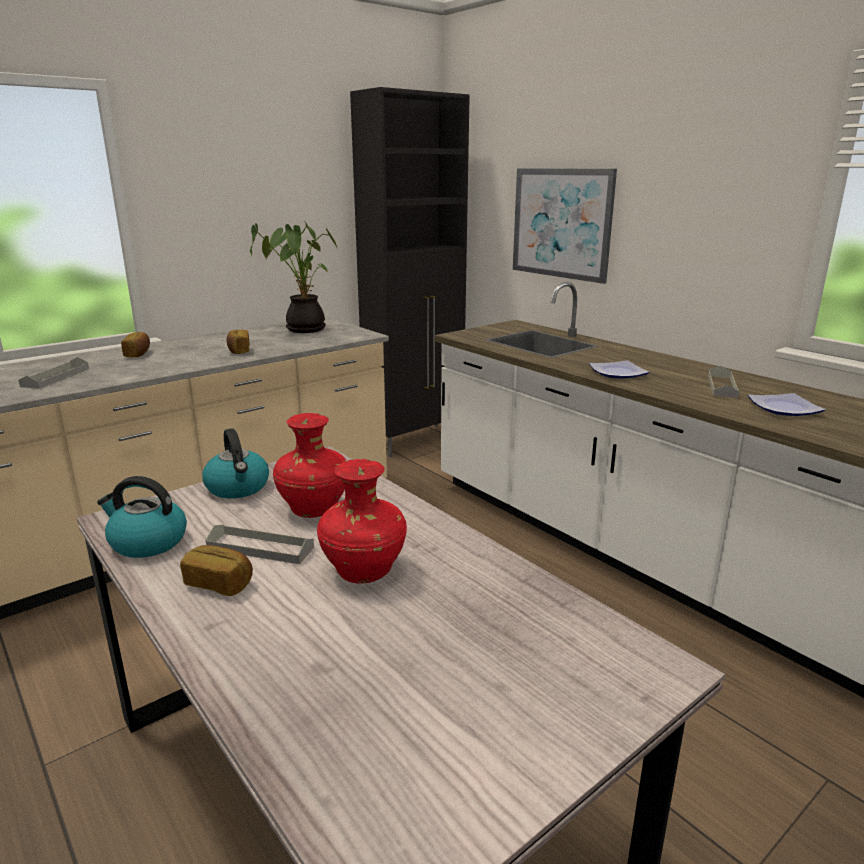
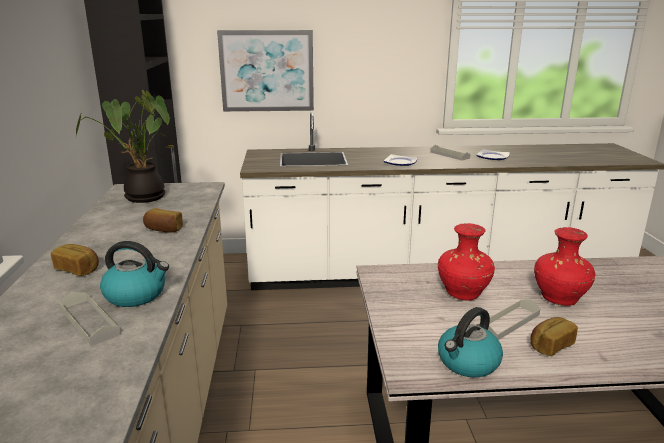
camera: 55 degrees left, 0 degrees up
(238, 488) = (400, 311): kettle -> kettle (136, 295)

